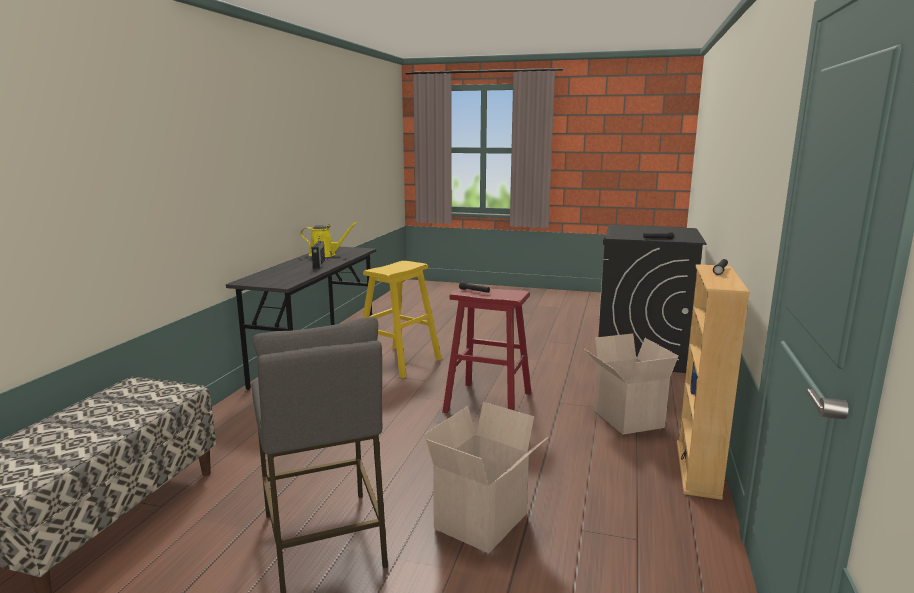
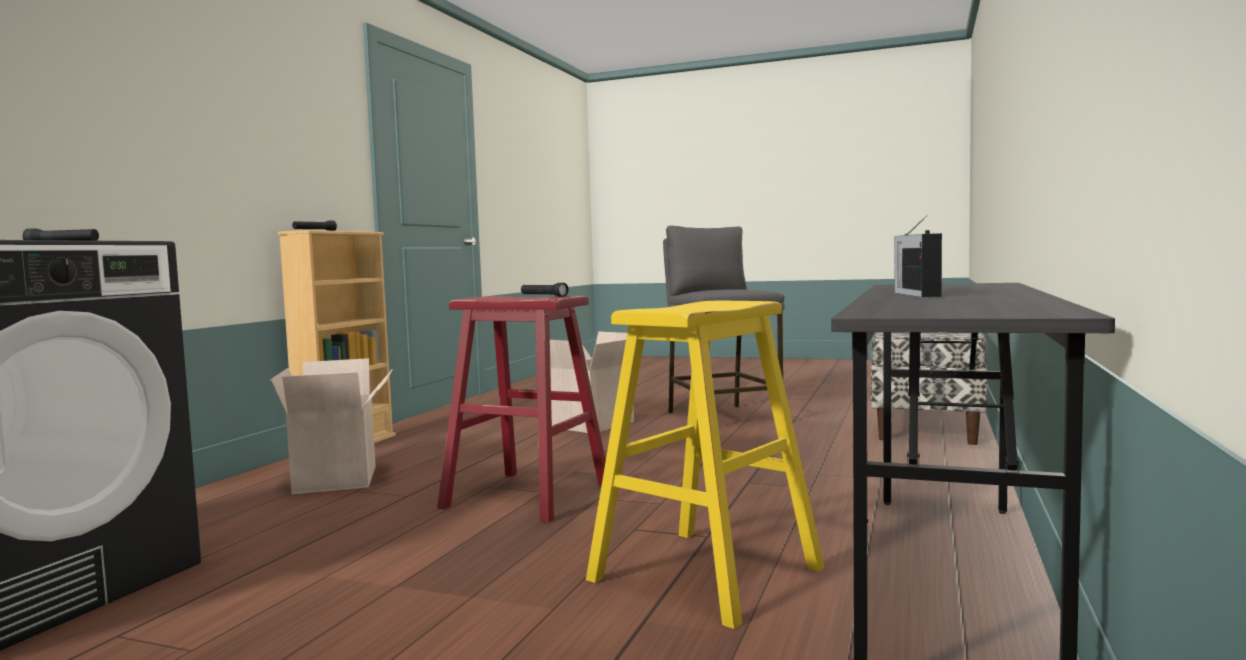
camera: 175 degrees left, 10 degrees down
(325, 255) = (983, 303): yellow watering can -> none

